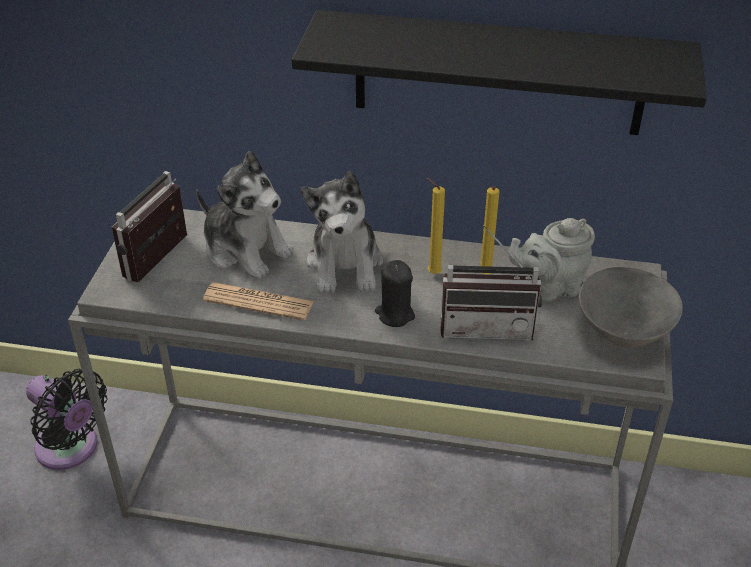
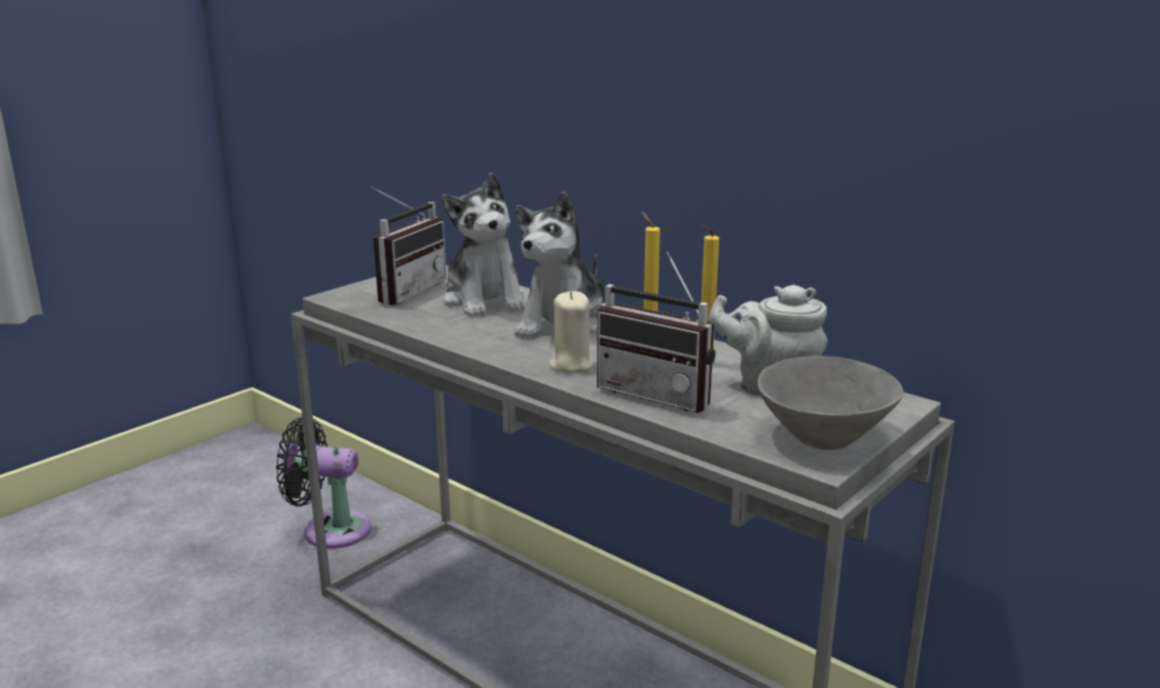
camera: 30 degrees right, 20 degrees down
(71, 449) = (330, 530): black fan -> black fan turned 120 degrees clockwise
(163, 261) = (405, 291): radio -> radio turned 150 degrees clockwise
(258, 302) = (450, 329): newspaper -> none
(395, 314) = (570, 364): black candle -> beige candle
(498, 73) = (759, 117): black shelf -> none

